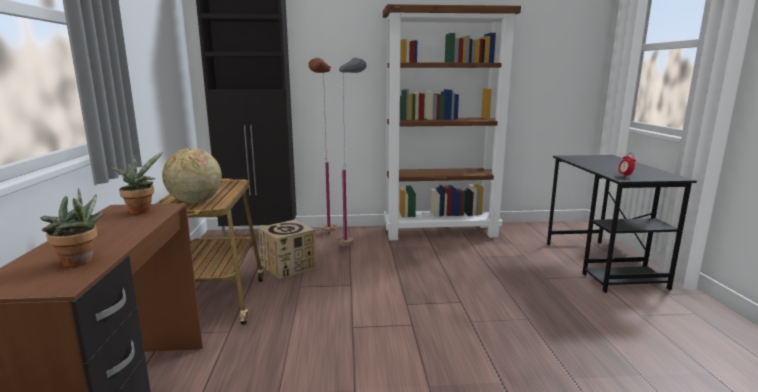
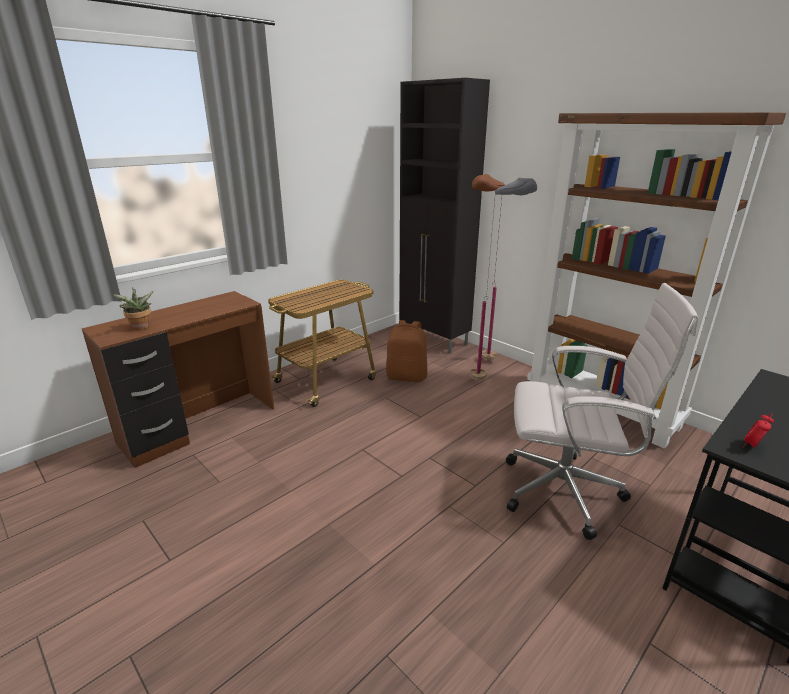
camera: 50 degrees right, 10 degrees up
(141, 210) = (232, 301): potted plant -> none
(195, 202) = (301, 301): globe -> none
(288, 266) = (407, 377): cardboard box -> brown backpack
(504, 278) = (567, 492): none -> white office chair

